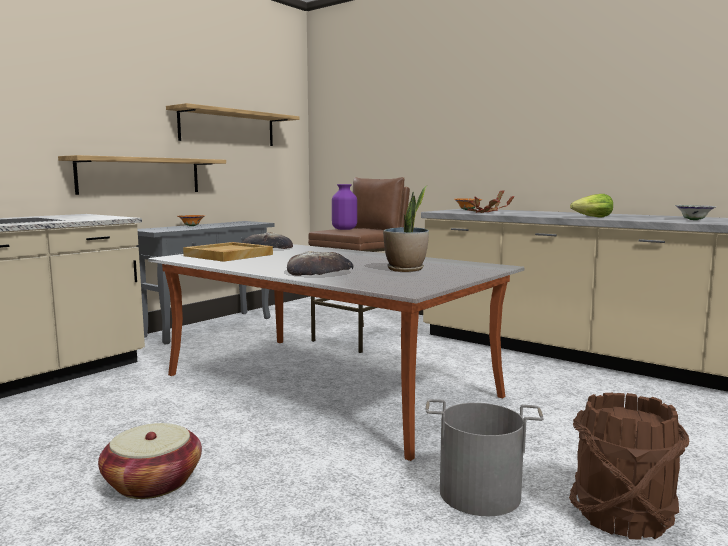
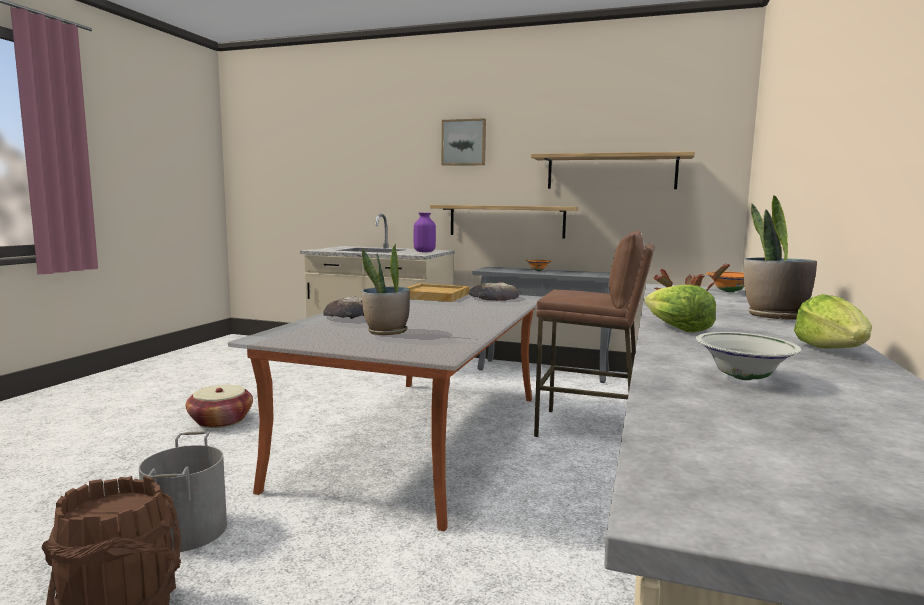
camera: 70 degrees right, 0 degrees up
(82, 78) = (464, 142): none -> picture
(344, 229) = (575, 292): purple vase -> purple vase (424, 251)
(552, 212) = (774, 316): none -> potted plant
(635, 215) = (833, 350): none -> lettuce

